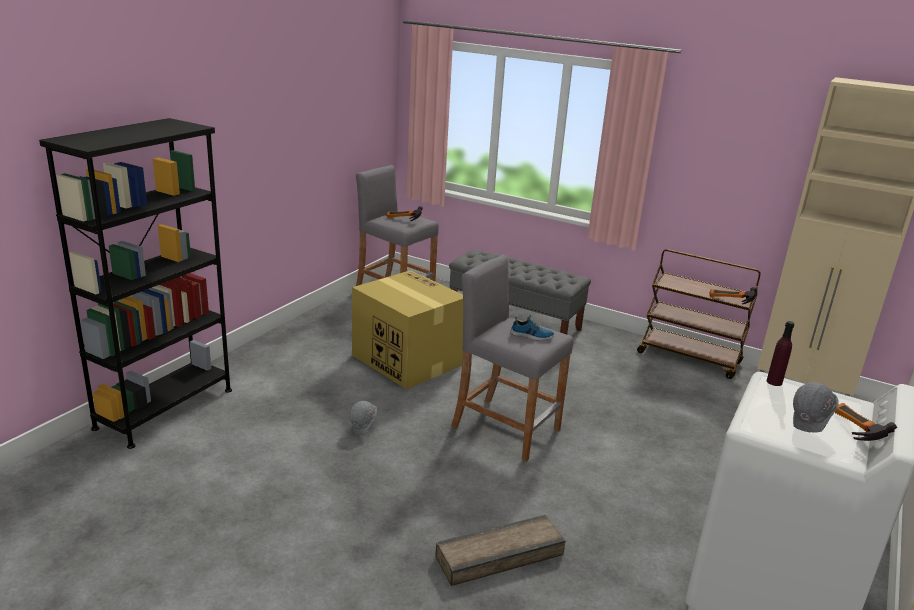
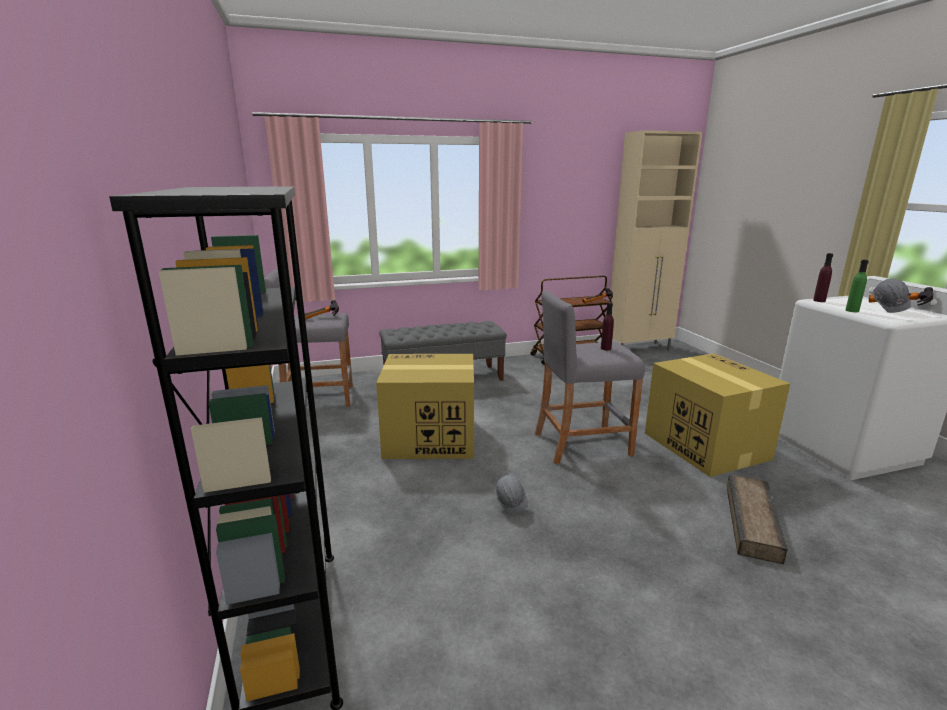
camera: 45 degrees left, 5 degrees down
(531, 336) = (606, 348): shoe -> purple bottle
(614, 496) = (704, 445): none -> cardboard box
(755, 404) = (852, 310): none -> green bottle

